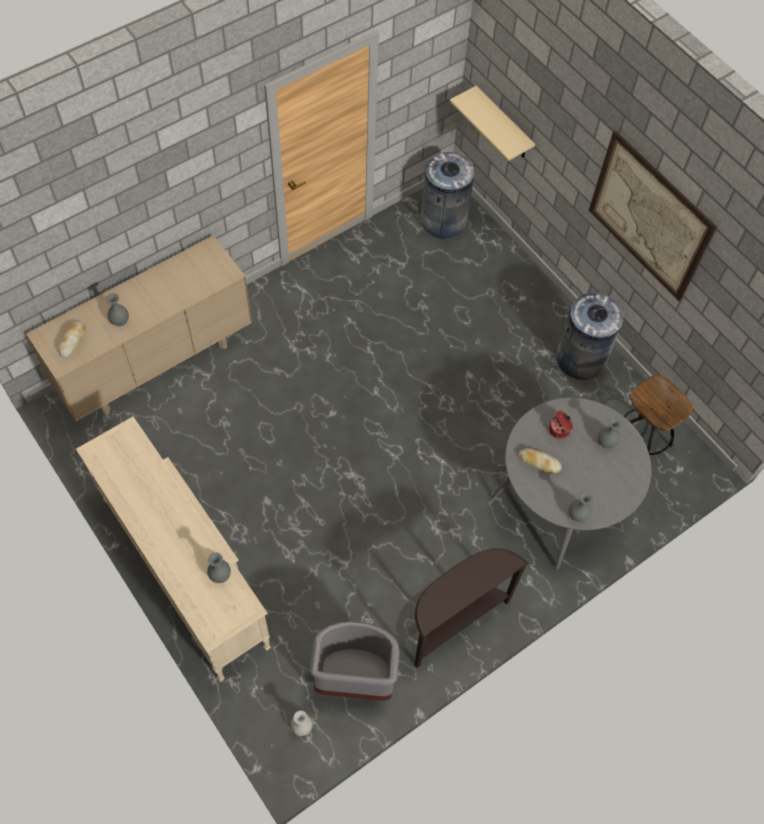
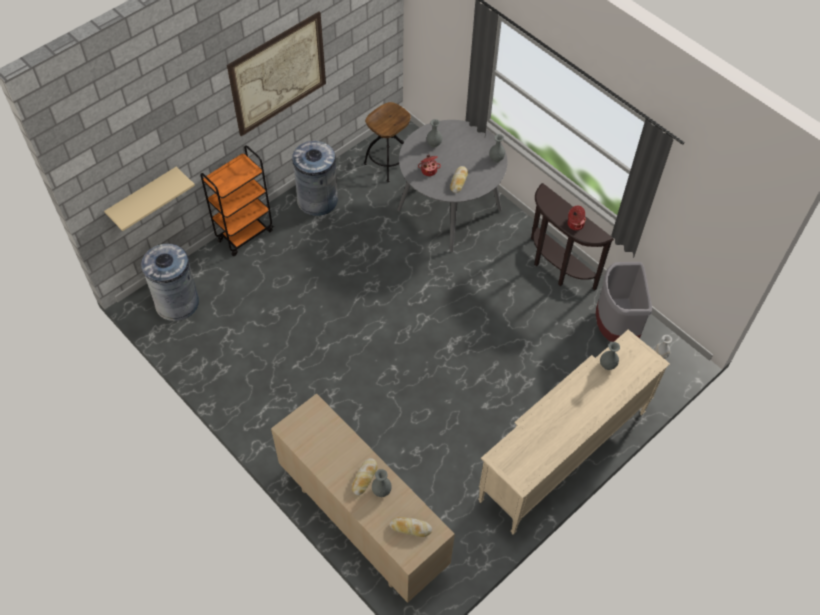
camera: 95 degrees left, 5 degrees down
(138, 308) = (364, 478): none -> bread
(450, 590) = (575, 224): none -> cooking pot
(531, 283) = (245, 235): none -> orange cart

